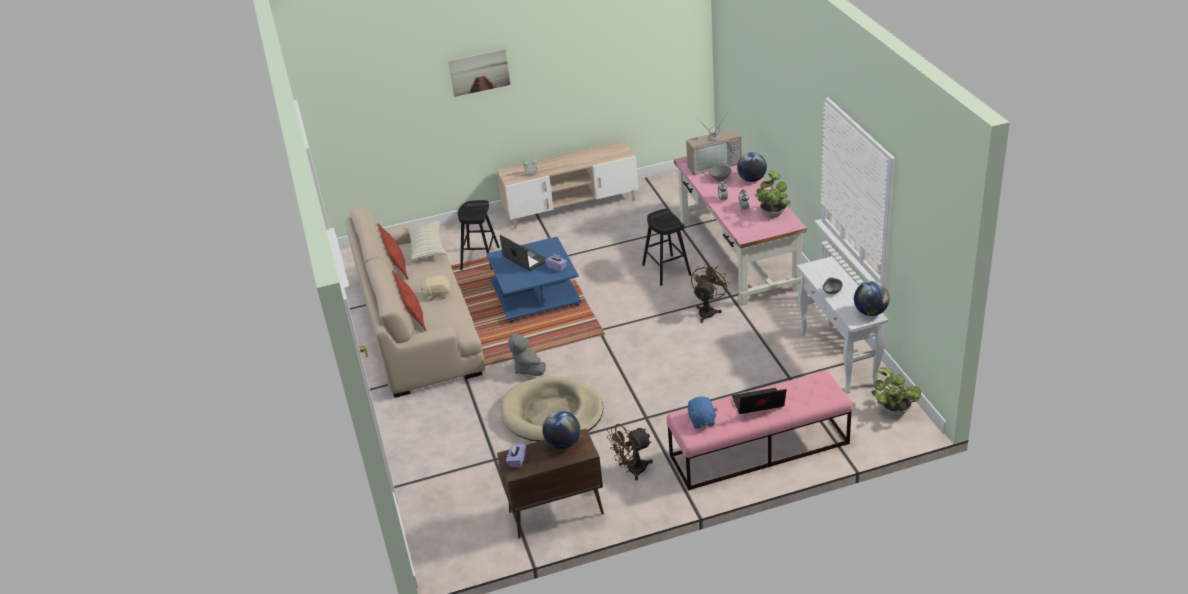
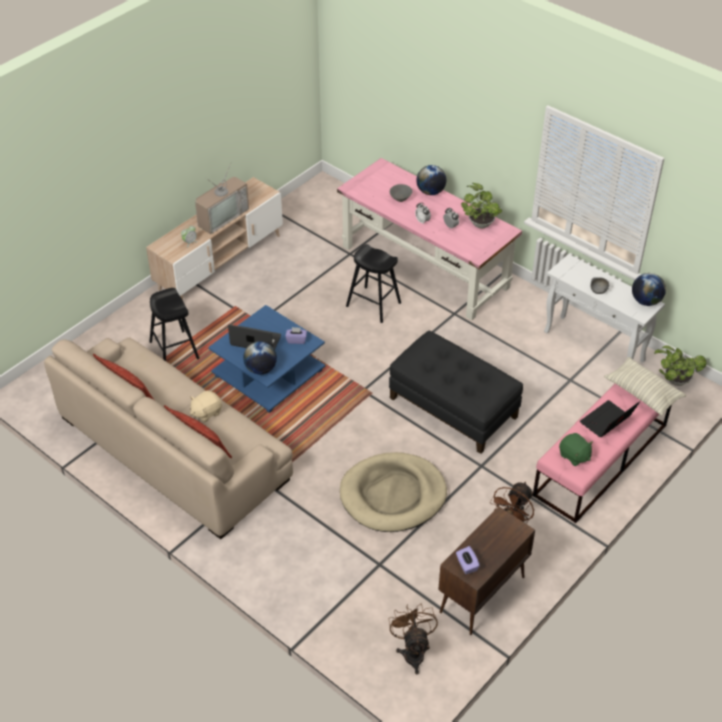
camera: 35 degrees left, 10 degrees up
(427, 248) = (145, 361): pillow -> pillow (642, 393)
(479, 72) = (125, 148): picture -> none
(528, 369) = (330, 456): grey plush toy -> none
(563, 444) = (492, 530): globe -> globe (261, 369)
(662, 366) = (452, 407): none -> black ottoman
(701, 420) = (574, 456): blue plush toy -> green plush toy
(708, 311) = (447, 336): brown fan -> brown fan (413, 651)
(713, 164) = (380, 183): television -> television (221, 216)

